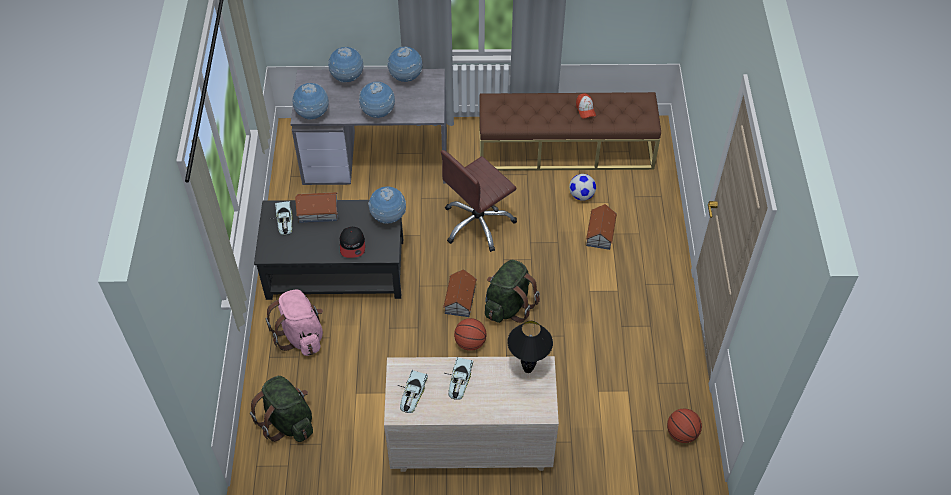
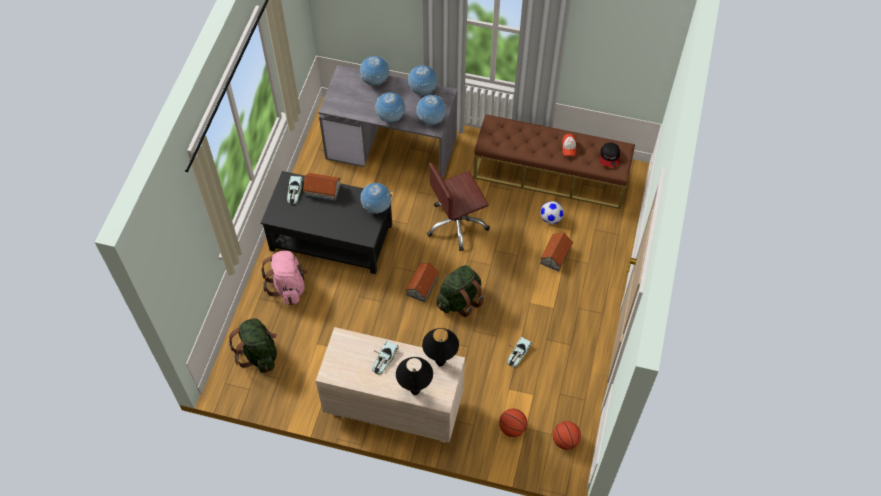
camera: 15 degrees right, 5 degrees up
(312, 115) = (338, 108): globe -> globe (431, 120)
(352, 245) = (341, 224): cap -> cap (609, 157)
(412, 393) = (344, 361): toy car -> toy car (518, 353)
(470, 342) = (419, 324): basketball -> basketball (512, 428)
(509, 409) = (415, 392): none -> black table lamp

